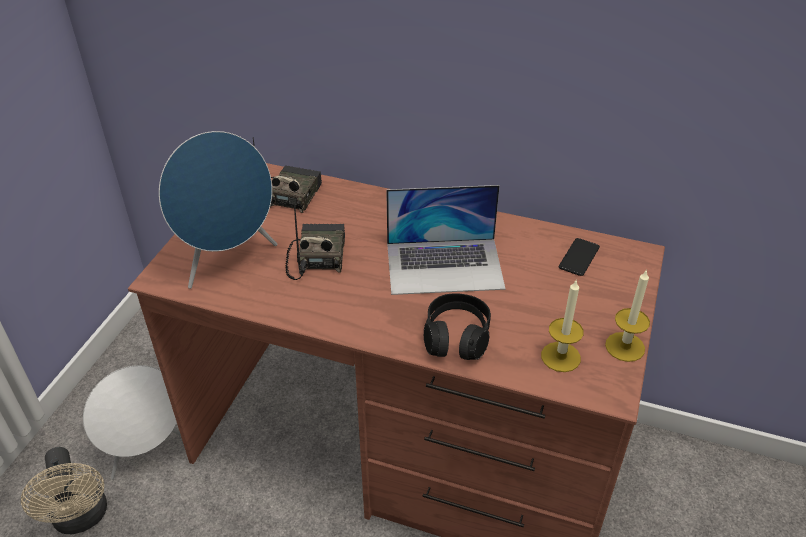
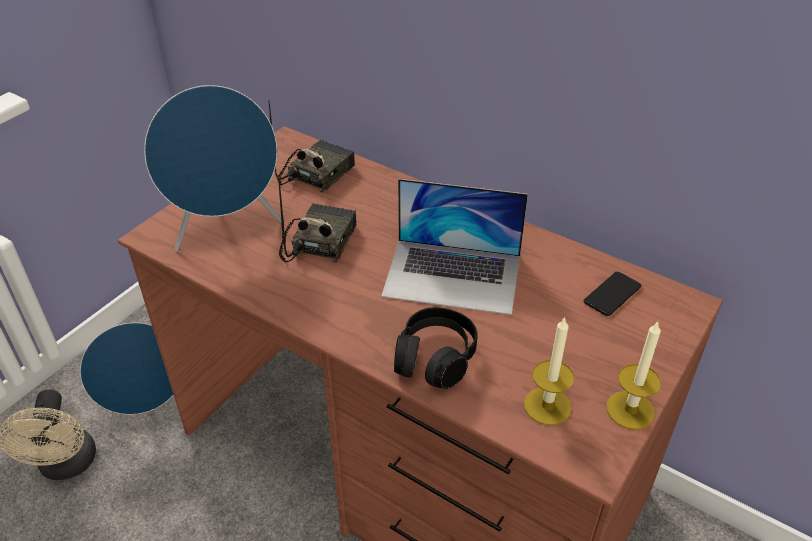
camera: 15 degrees right, 0 degrees up
(148, 452) = (150, 414): white speaker -> blue speaker

